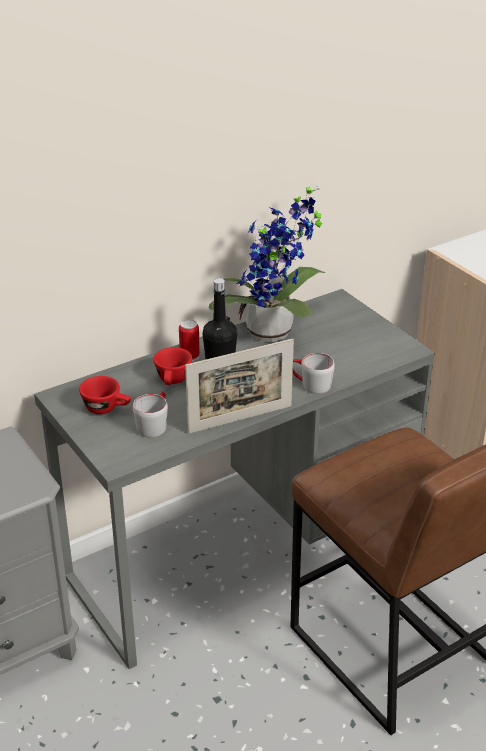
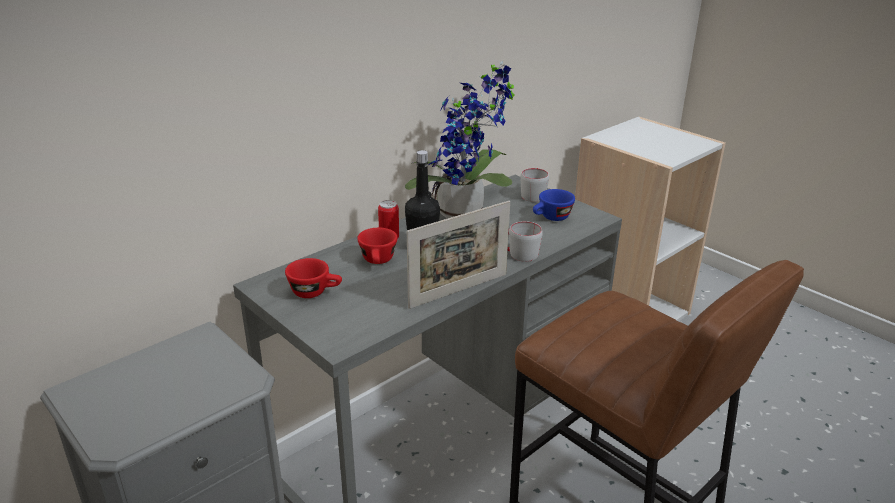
camera: 10 degrees left, 5 degrees down
(154, 424) = (370, 303): grey mug -> grey mug (533, 194)
(360, 346) = (551, 218): none -> blue cup

